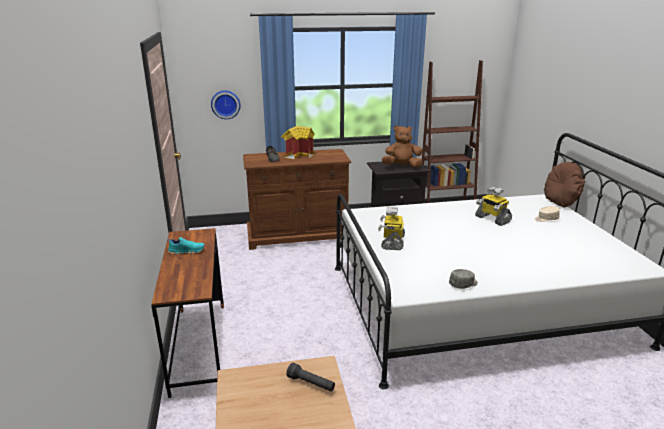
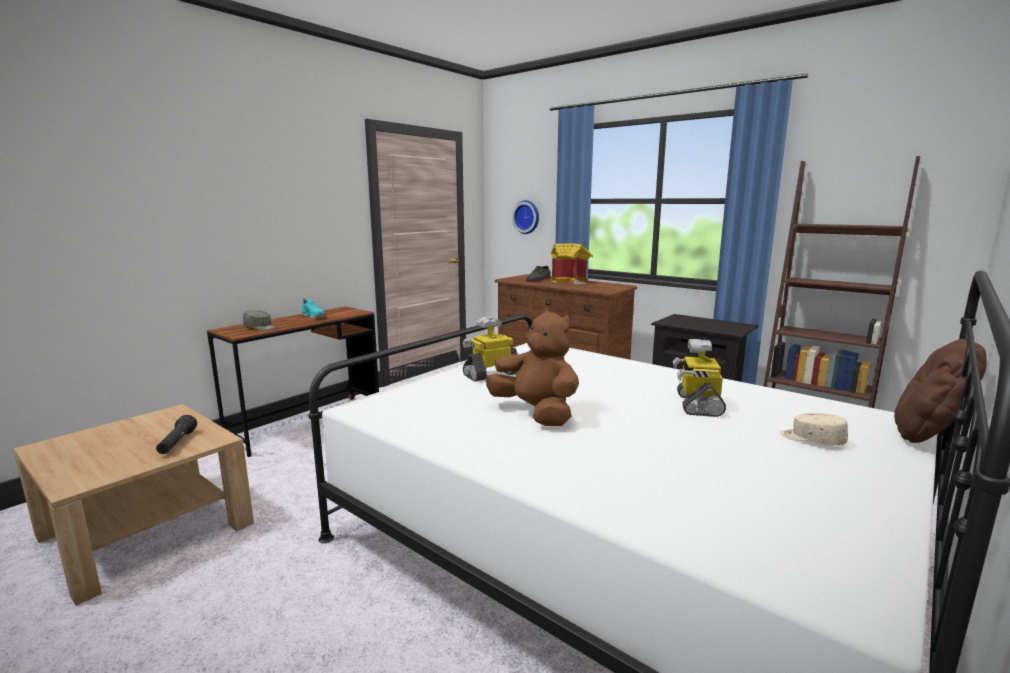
camera: 50 degrees right, 10 degrees down
(401, 166) = (709, 325): brown plush toy -> brown plush toy (536, 413)
(463, 284) = (433, 432): grey cap -> grey cap (260, 327)

